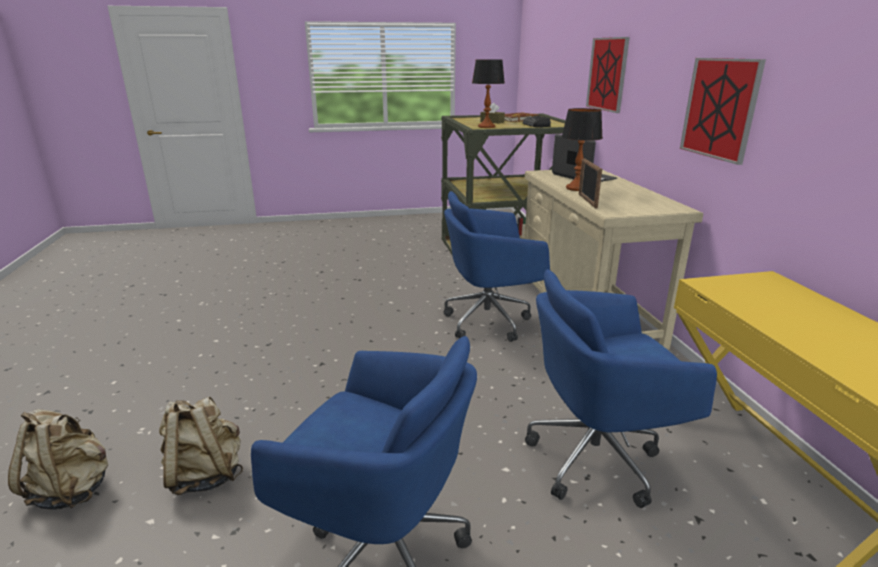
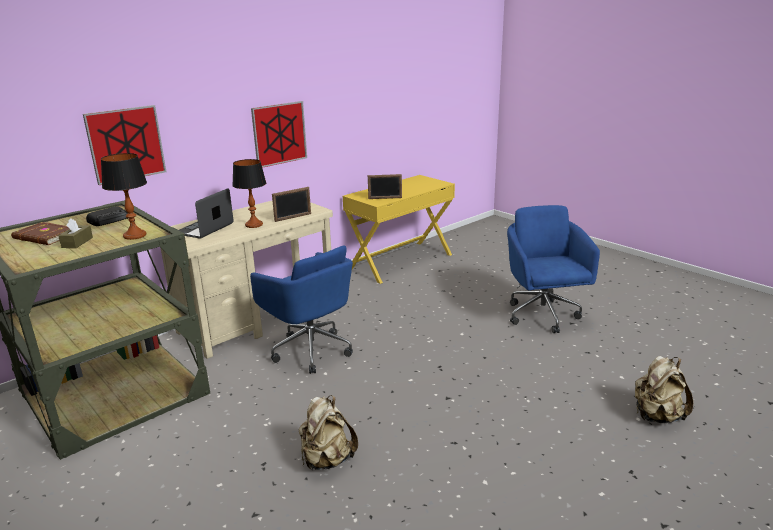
camera: 120 degrees left, 0 degrees up
(206, 475) = (582, 379): beige backpack -> beige backpack (327, 460)
(599, 460) = (429, 290): blue office chair -> none
(738, 296) = (385, 198): none -> picture frame

